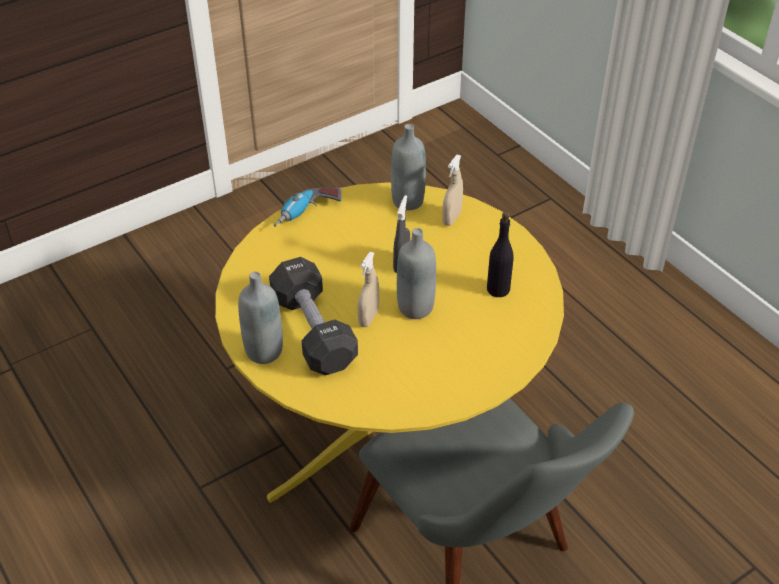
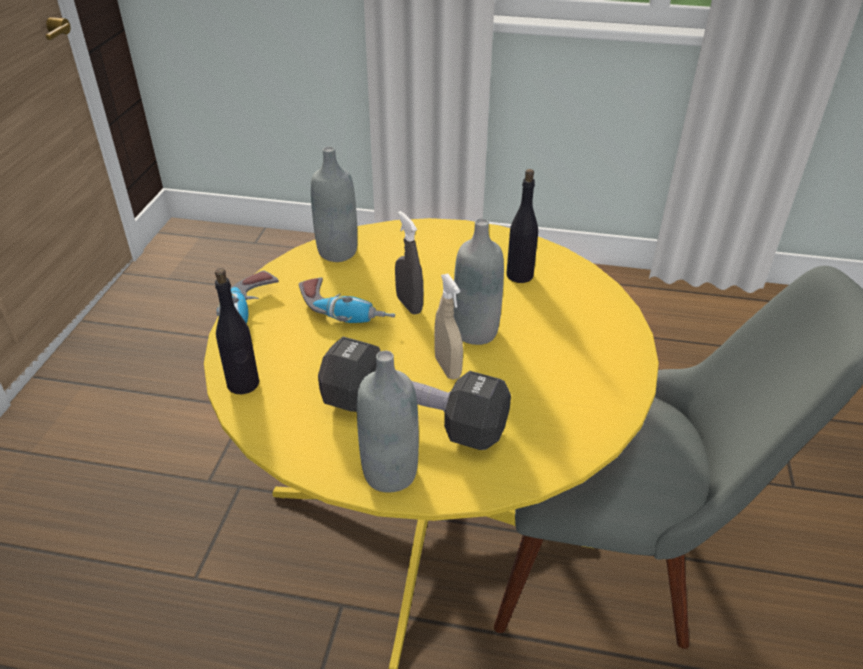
camera: 45 degrees left, 5 degrees down
(256, 254) = (243, 384): none -> black bottle
(360, 245) = (346, 312): none -> power drill
(451, 218) = (398, 244): beige spray bottle -> none

